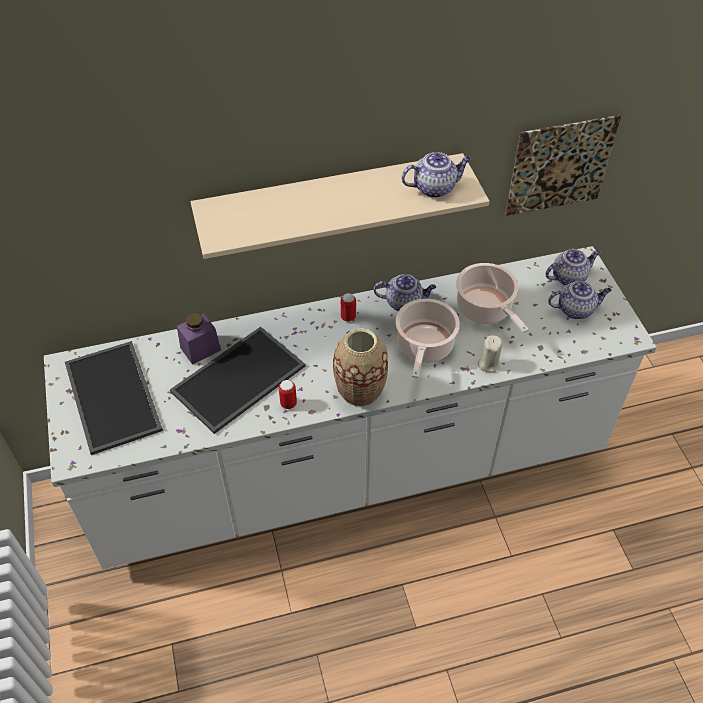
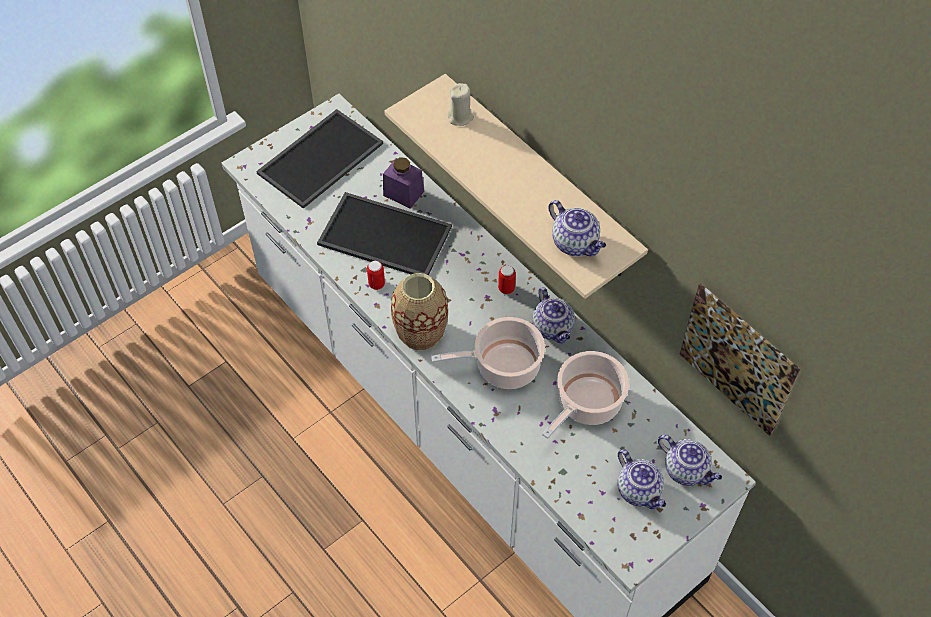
camera: 65 degrees right, 5 degrees up
(488, 364) = (513, 430): beige candle -> beige candle (460, 117)

